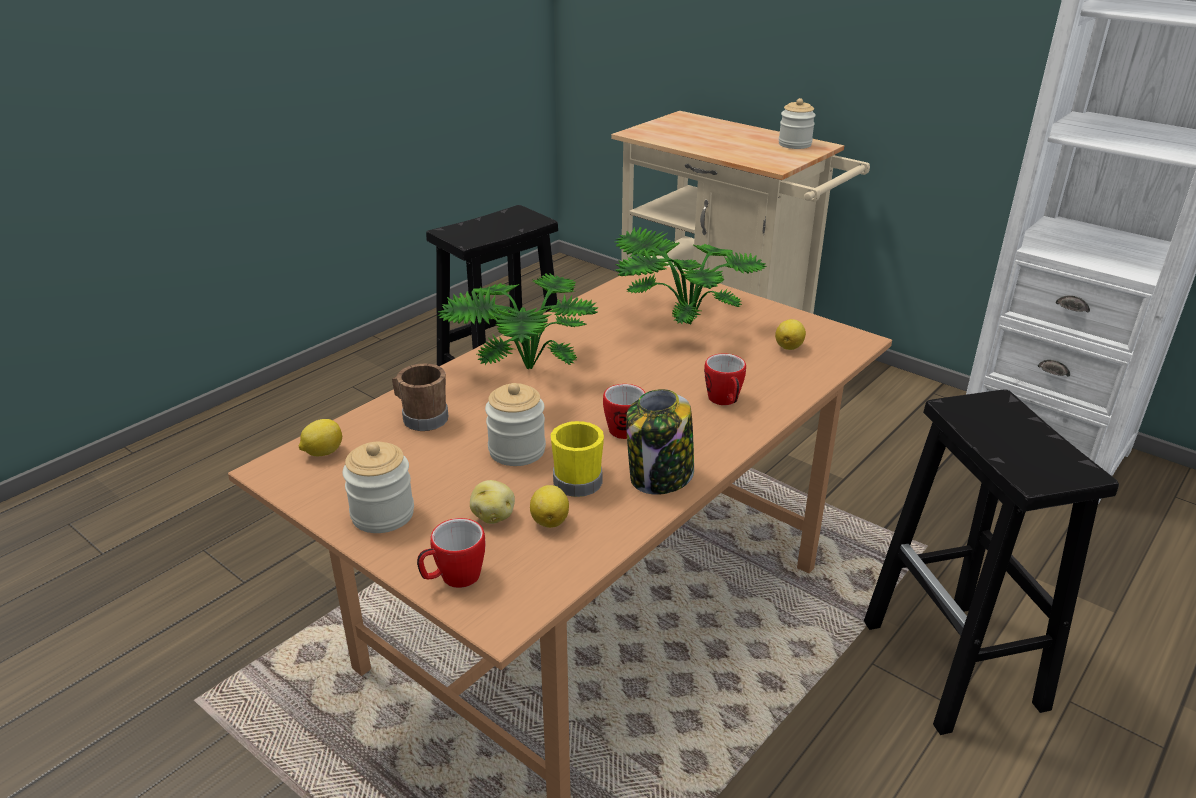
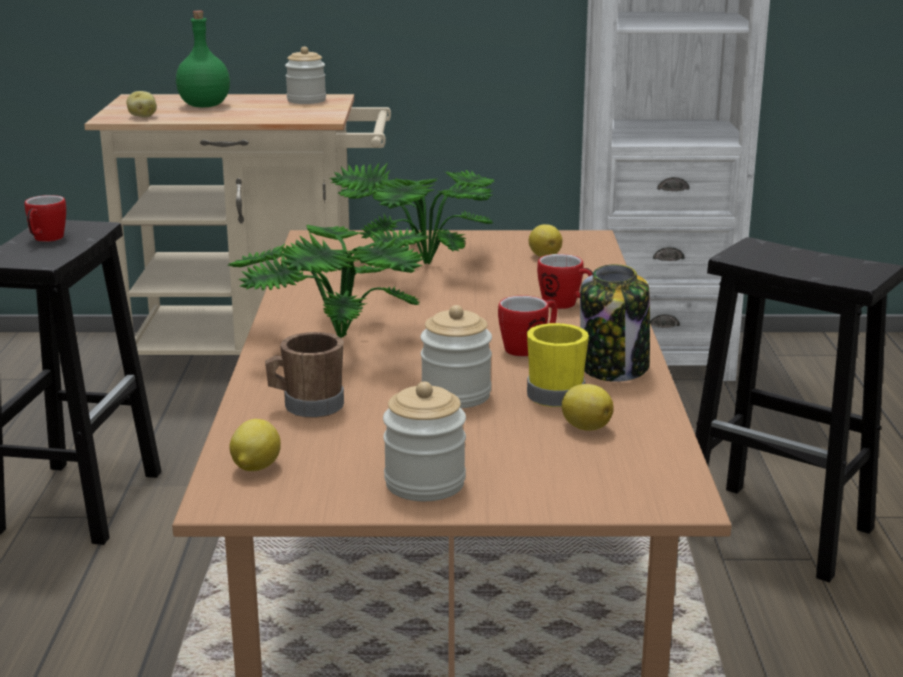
camera: 40 degrees left, 10 degrees down
(453, 579) = (585, 495): mug -> mug (45, 239)
(493, 516) = (531, 443): potato -> potato (142, 116)
(714, 134) = (205, 106): none -> green bottle

